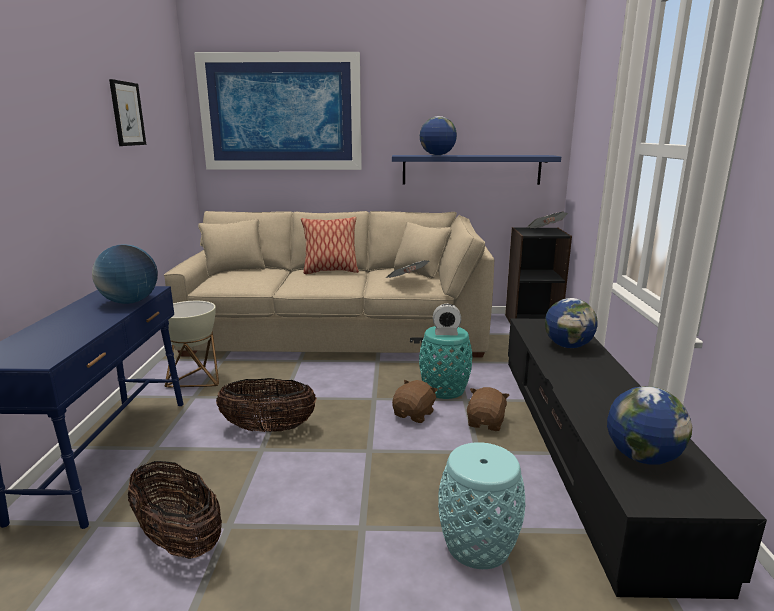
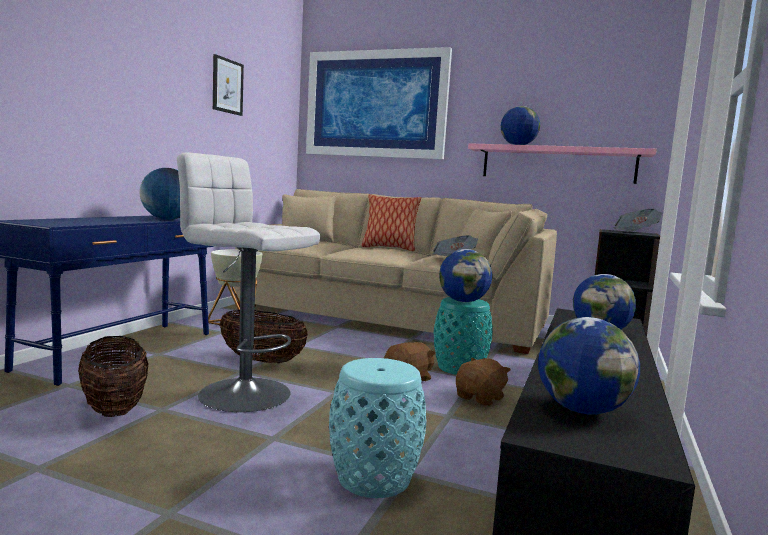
camera: 20 degrees right, 10 degrees down
(290, 479) = (245, 394): none -> white stool
(446, 333) = (463, 301): alarm clock -> globe
(471, 169) = (557, 164): blue shelf -> pink shelf

